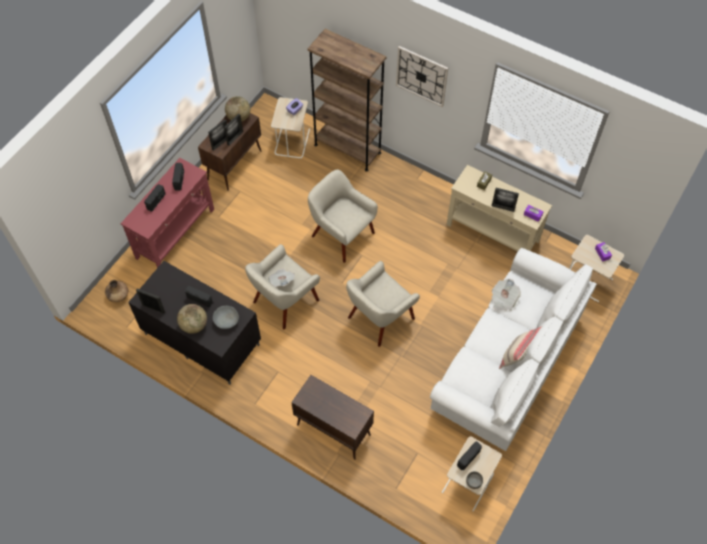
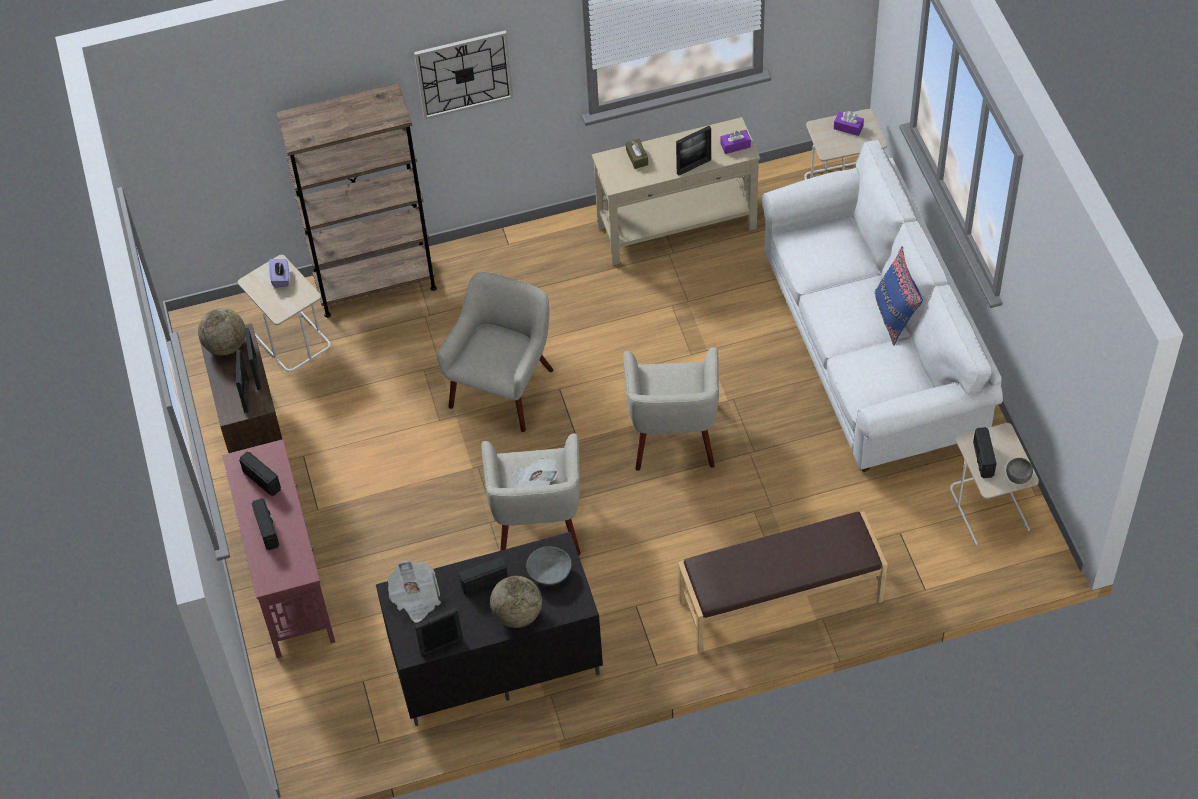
camera: 45 degrees left, 5 degrees down
(118, 296) = (317, 719): brown vase -> none
(333, 429) = (781, 601): brown cabinet -> brown bench
(341, 234) = (503, 387): beige armchair -> beige armchair turned 120 degrees clockwise
(503, 299) = (807, 271): newspaper -> newspaper (415, 598)
(516, 356) = (895, 316): beige pillow -> blue pillow

